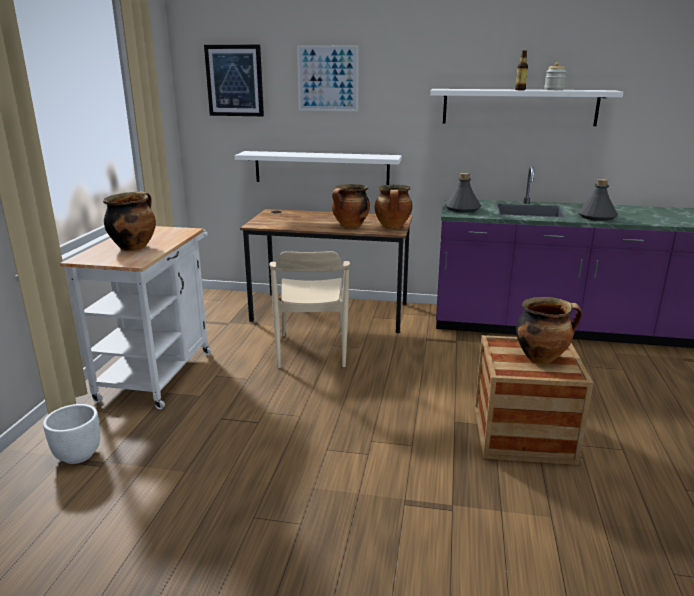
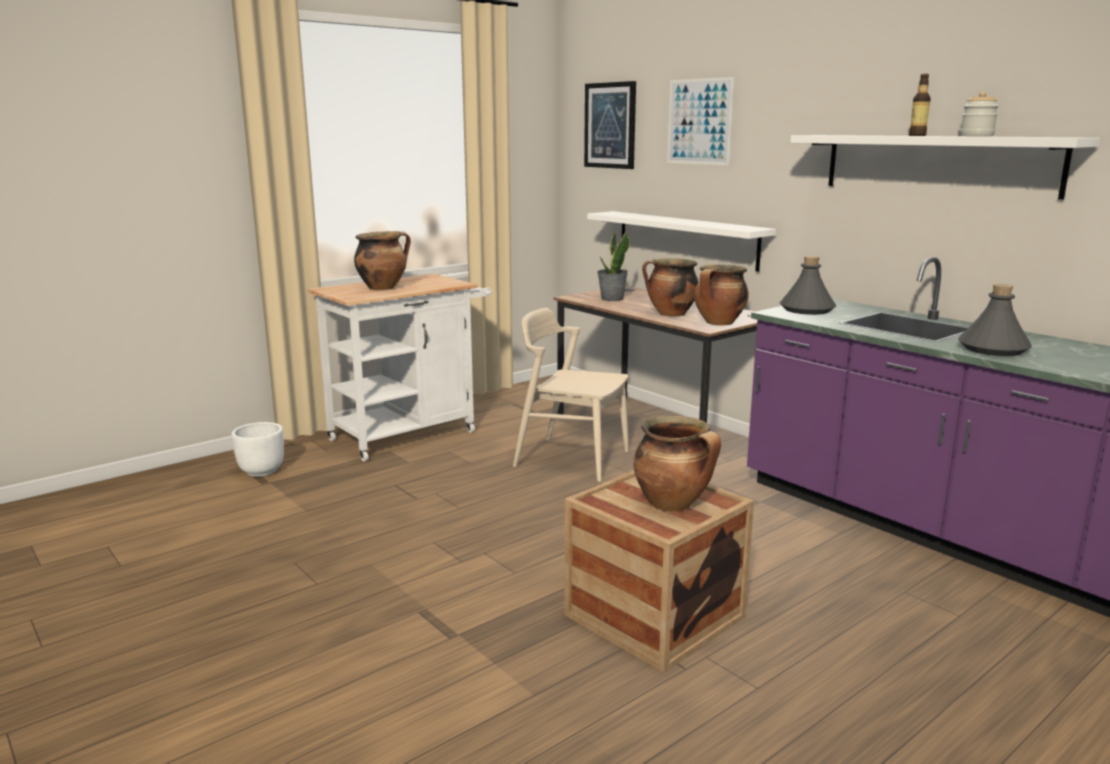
camera: 40 degrees right, 5 degrees down
(284, 221) = (612, 299): none -> potted plant
(312, 350) = (571, 459): beige chair -> beige chair turned 75 degrees clockwise

